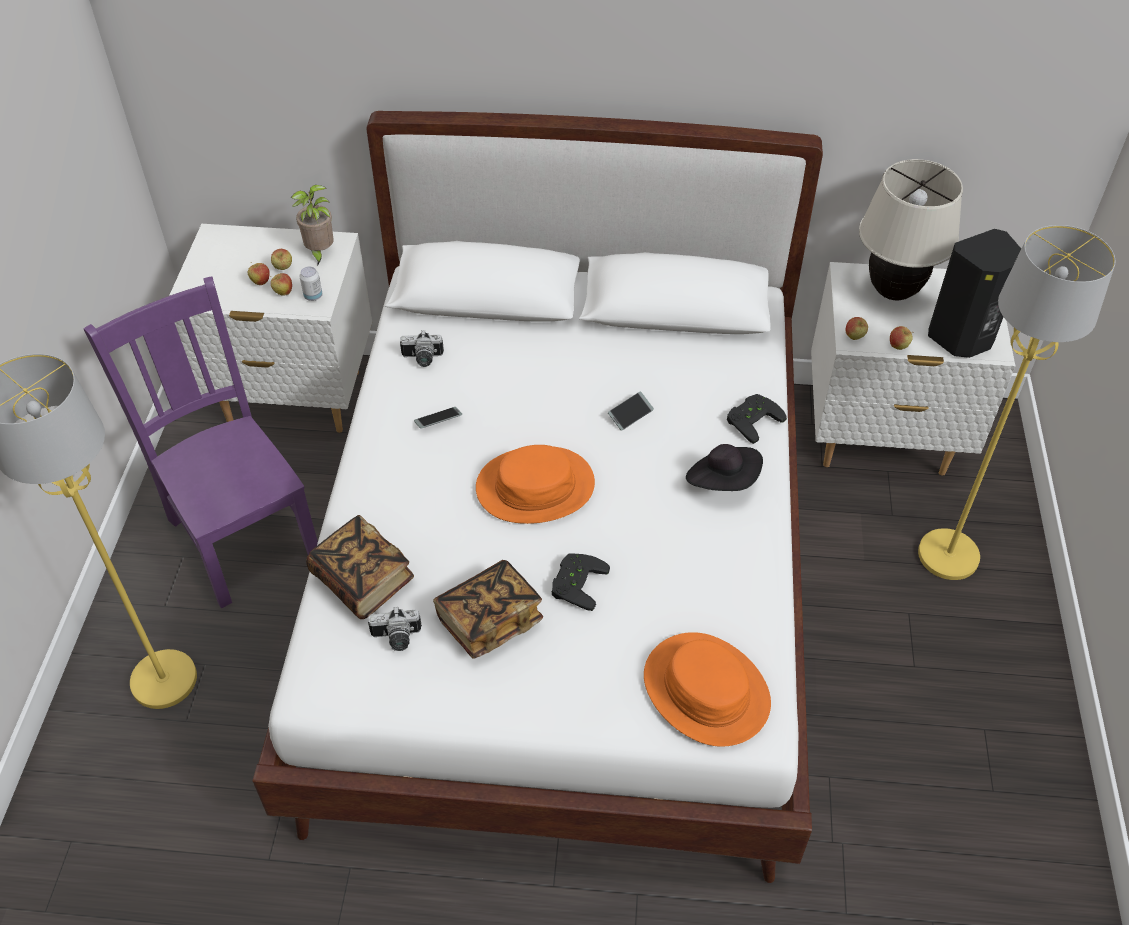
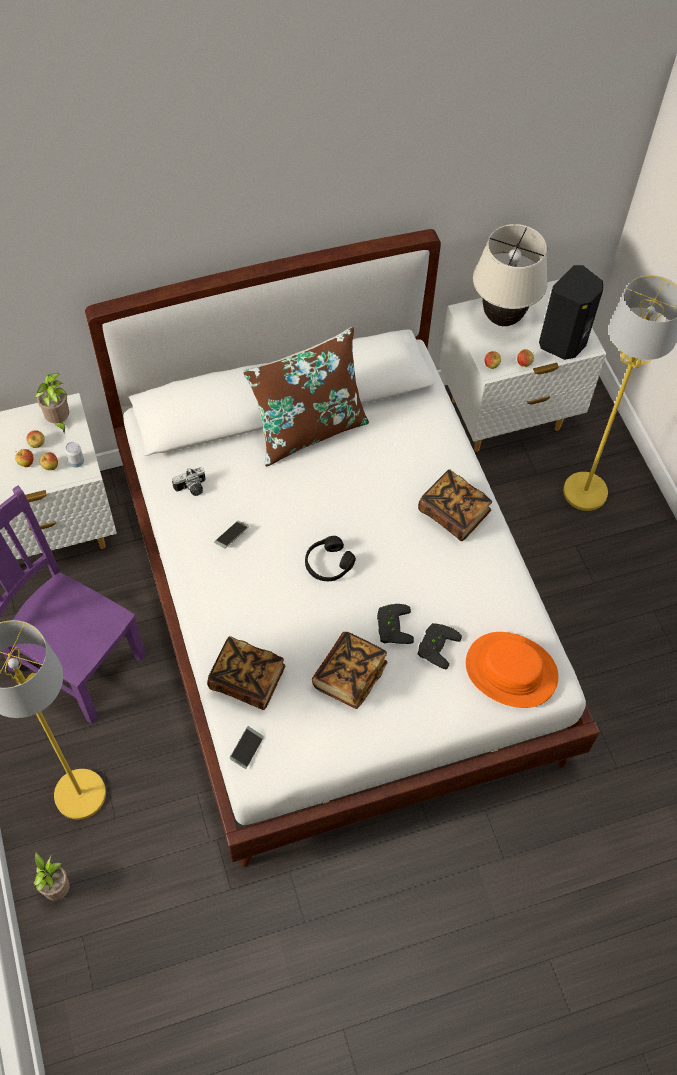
camera: 25 degrees left, 10 degrees up
(78, 774) = (57, 888): none -> potted plant
(396, 639) = (294, 714): camera -> none
(535, 486) = (328, 564): orange hat -> black headphones
(591, 339) = (308, 429): none -> brown pillow
(630, 414) = (366, 482): phone -> phone (247, 749)
(723, 481) = (453, 513): black hat -> book
(752, 418) = (450, 457): black game controller -> black game controller (435, 645)

